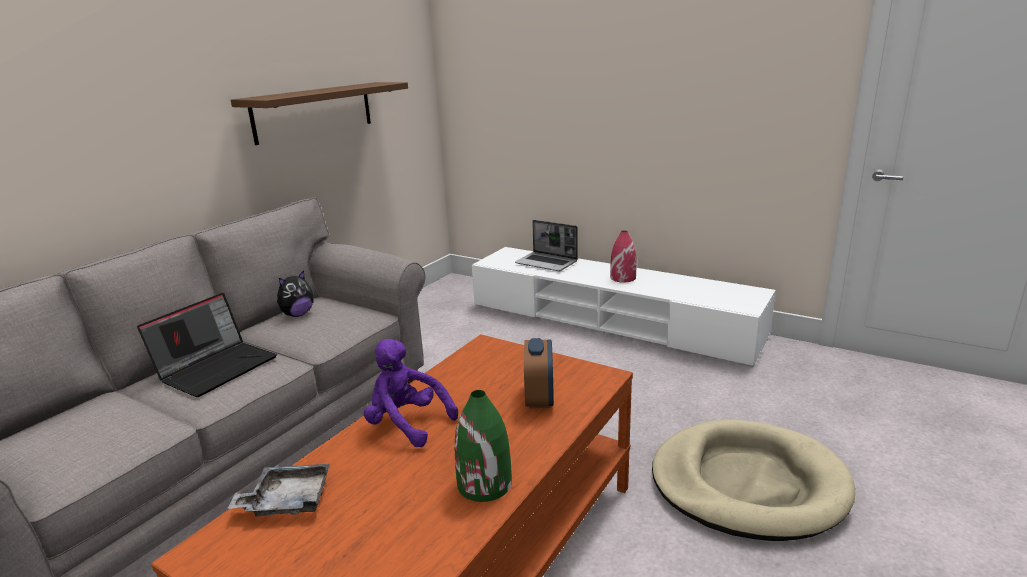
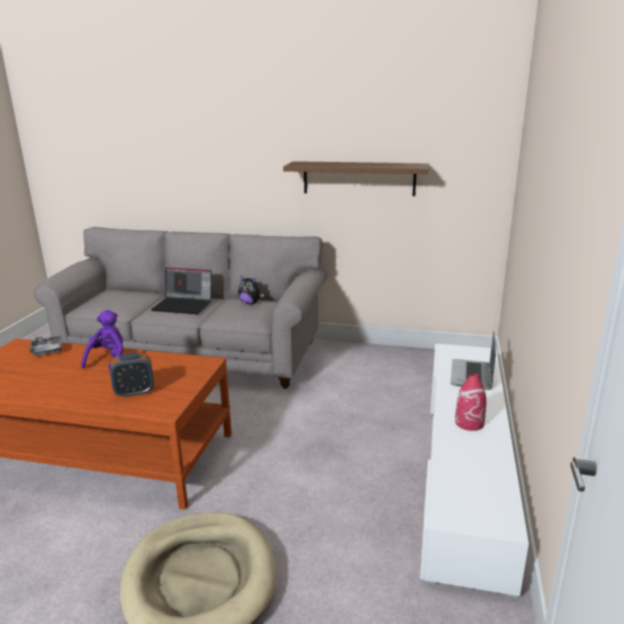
camera: 70 degrees right, 0 degrees up
(485, 484) = (47, 391): green vase -> none

